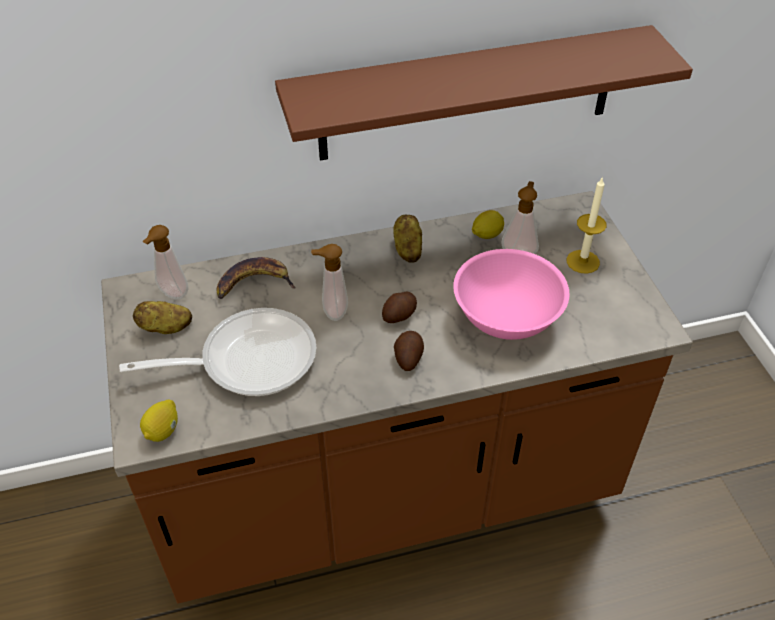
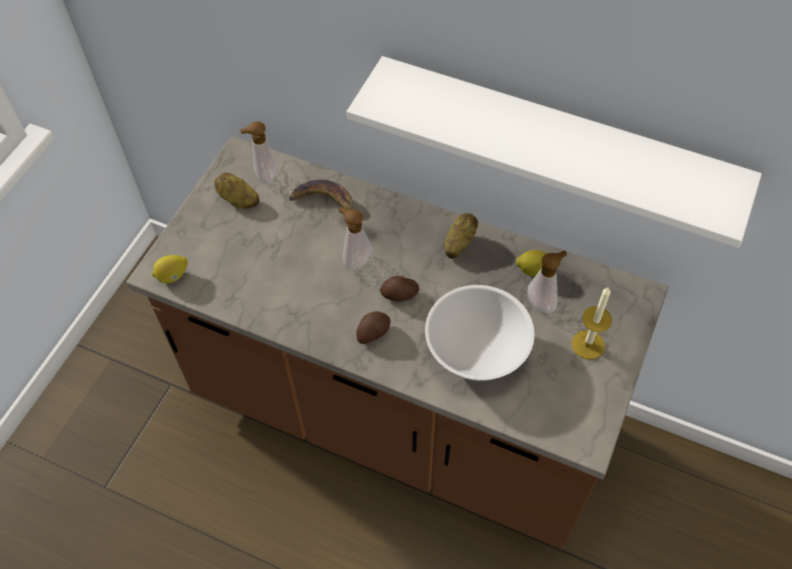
camera: 40 degrees right, 10 degrees up
(248, 360) = (267, 260): frying pan -> none
(467, 94) = (555, 145): brown shelf -> white shelf
(506, 317) = (476, 350): pink bowl -> white bowl

